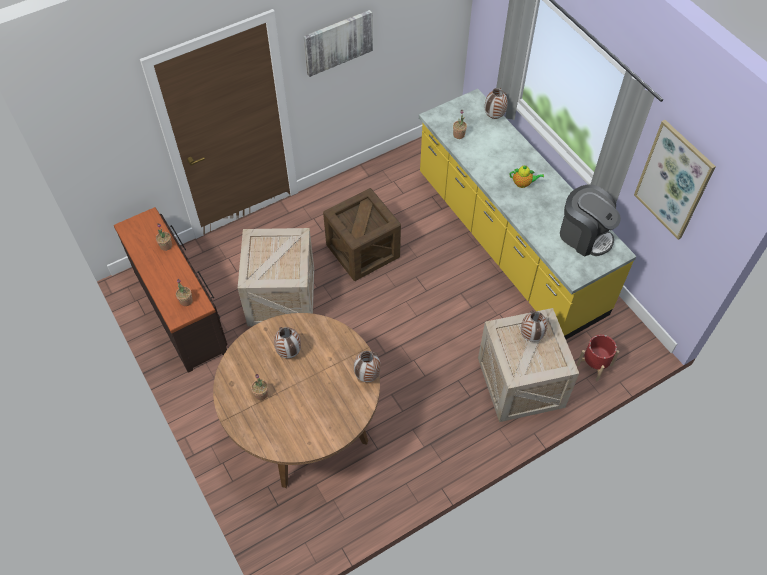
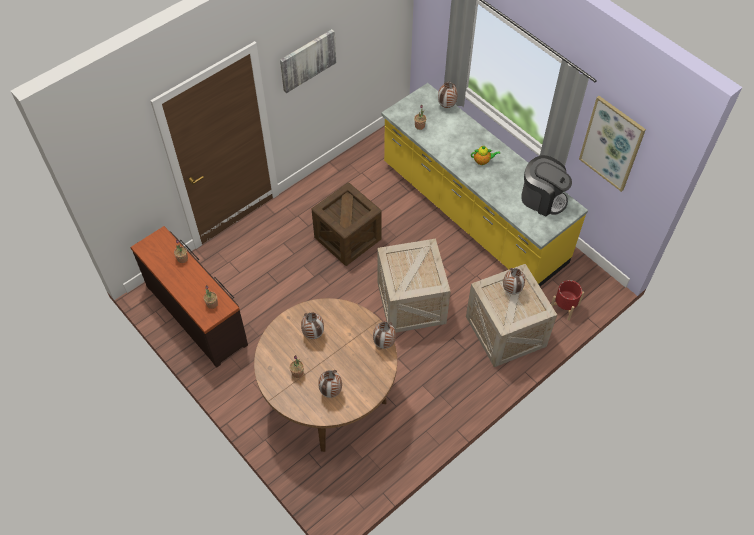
camera: 10 degrees left, 0 degrees up
(282, 297) = (285, 289): crate -> crate (412, 303)
(294, 423) = (331, 392): none -> vase

